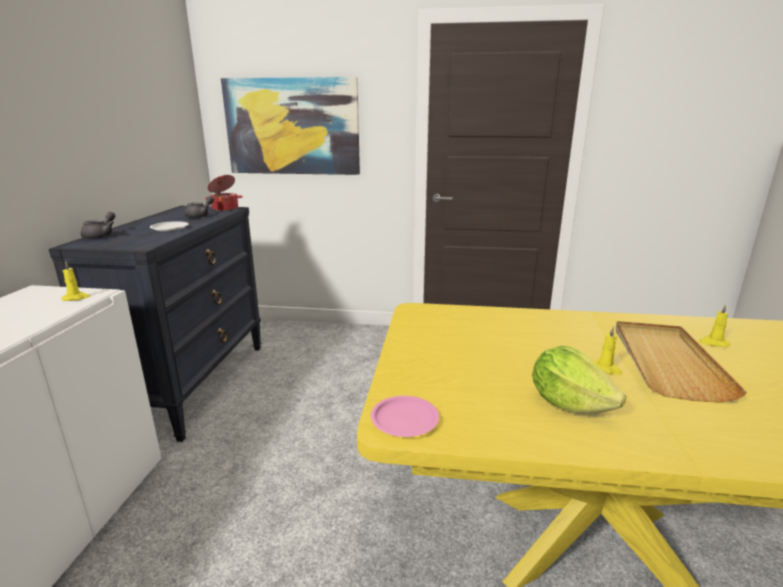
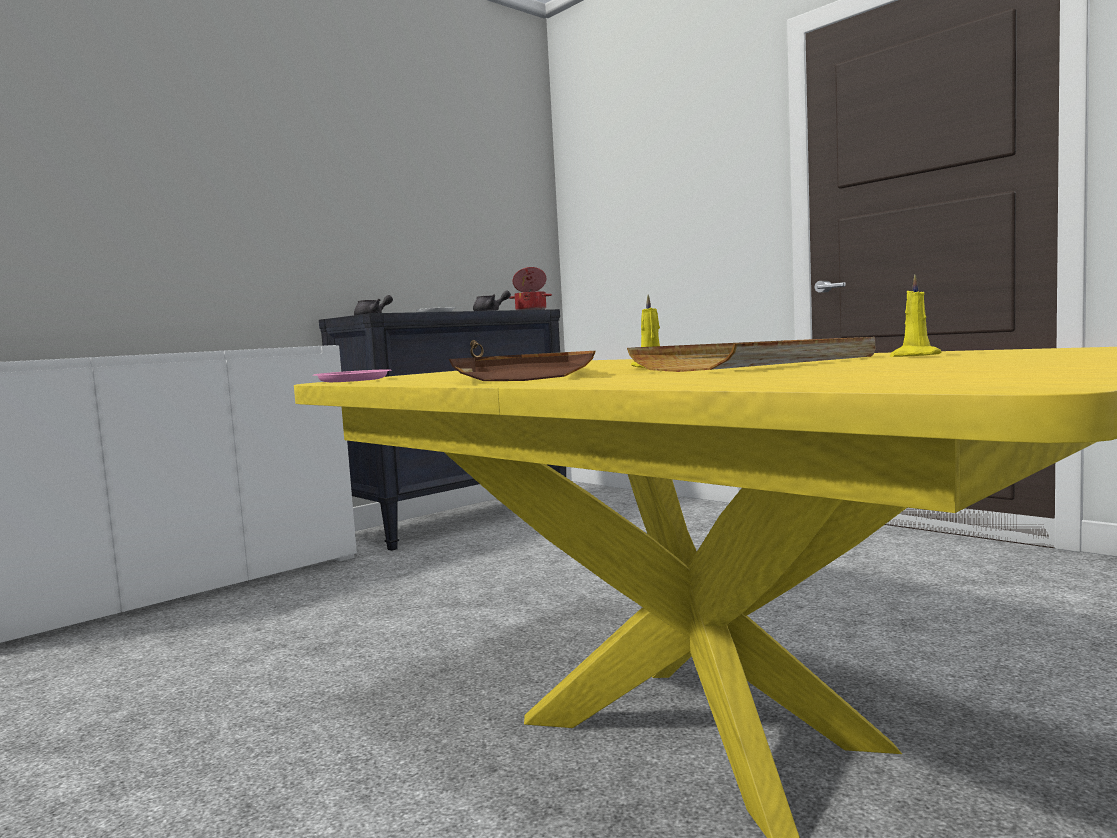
camera: 40 degrees right, 15 degrees down
(76, 298) = (297, 346): yellow candle -> none
(292, 127) = (643, 214): picture -> none
(568, 403) = (523, 375): lettuce -> brown tray

